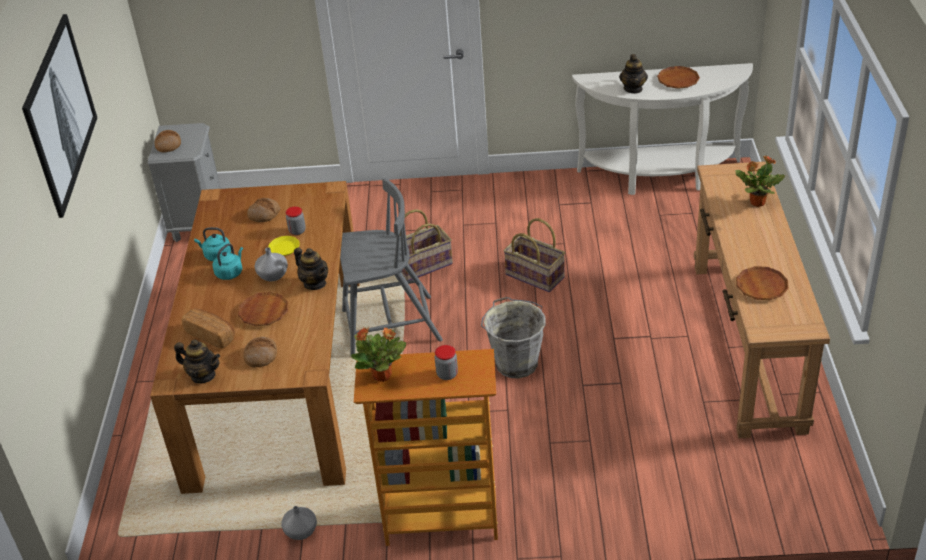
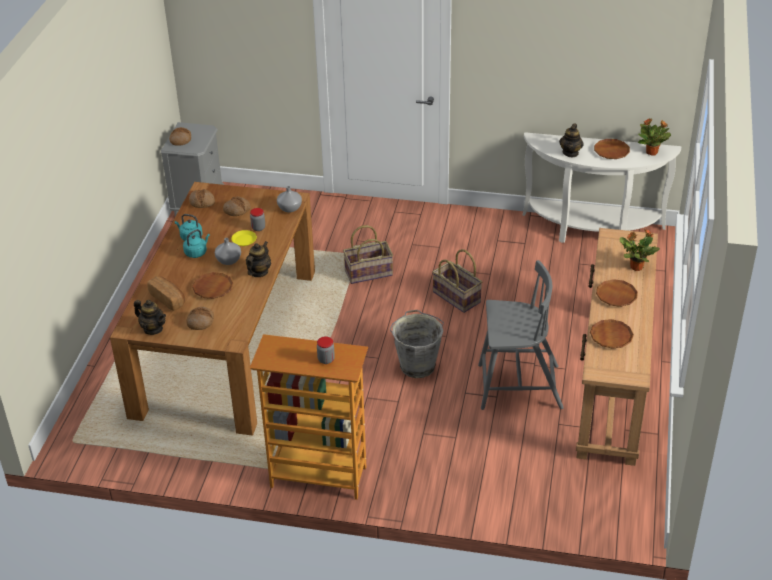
camera: 10 degrees right, 0 degrees up
(58, 113) = (81, 107): picture -> none
(218, 212) = (202, 202): none -> bread
(301, 531) = (209, 464): grey vase -> grey vase (290, 208)
(315, 283) = (259, 272): teapot -> teapot turned 120 degrees counterclockwise
(383, 375) = (277, 352): potted plant -> potted plant (652, 152)
(389, 326) = (325, 318): grey chair -> grey chair (517, 387)
(748, 238) = (616, 295): none -> brown plate

